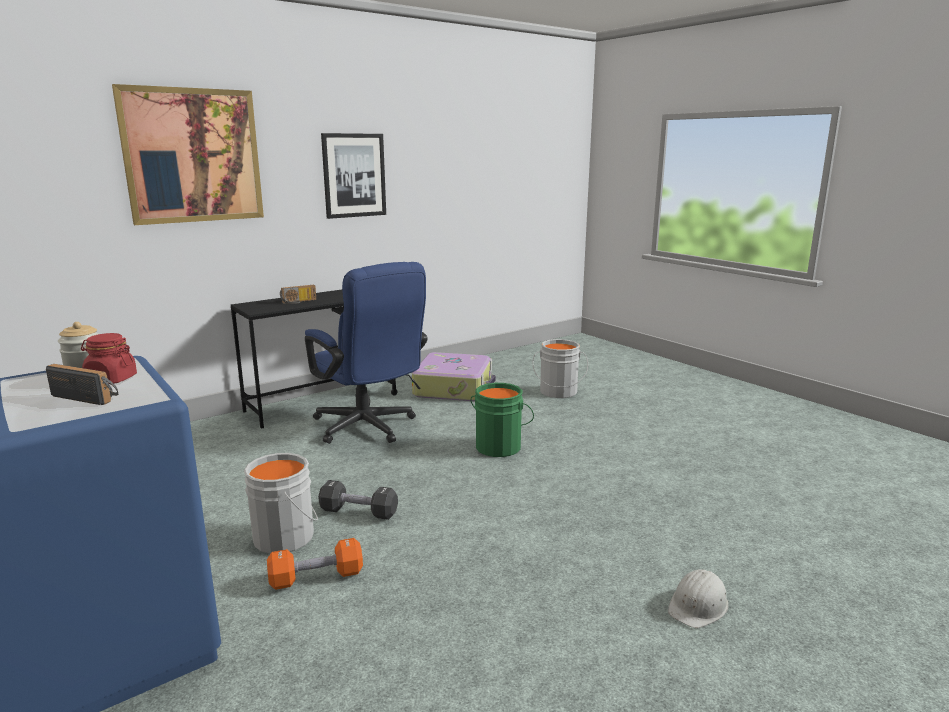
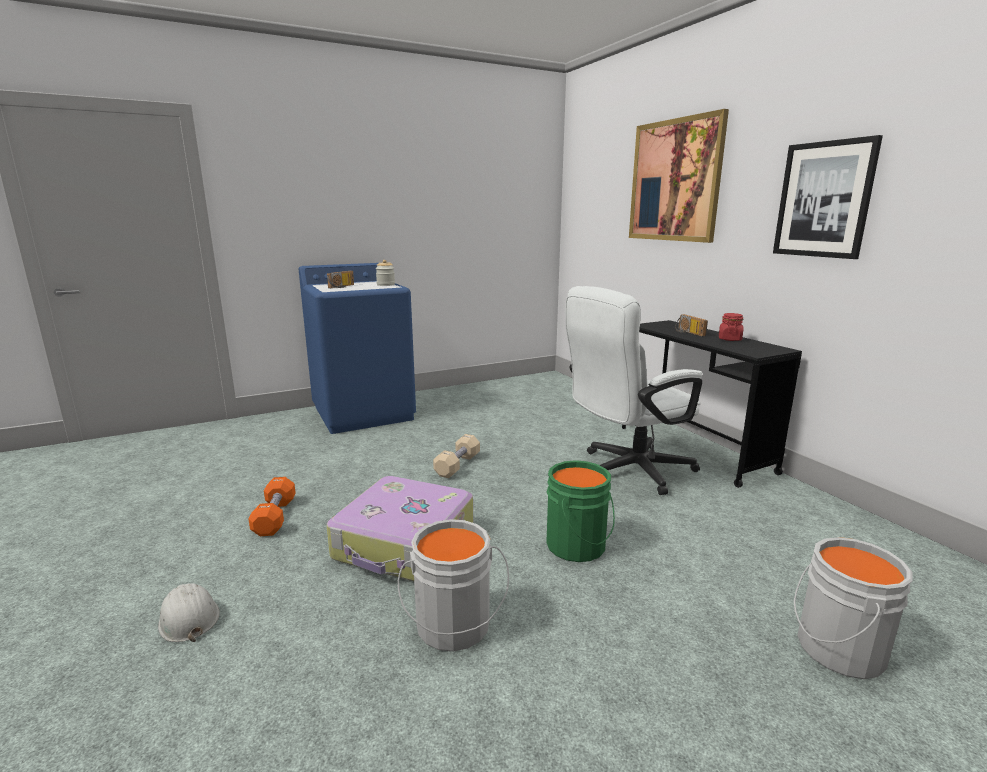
camera: 100 degrees right, 0 degrees up
(111, 379) = (365, 287): red jar -> red jar (729, 339)
(287, 536) = (436, 443): grey bucket -> grey bucket (454, 627)
(316, 577) = (381, 453): orange dumbbell -> orange dumbbell (275, 517)
(358, 512) = (457, 465): black dumbbell -> beige dumbbell
(369, 428) = (627, 471): blue office chair -> white office chair
(454, 388) = (791, 531): suitcase -> suitcase (405, 544)

